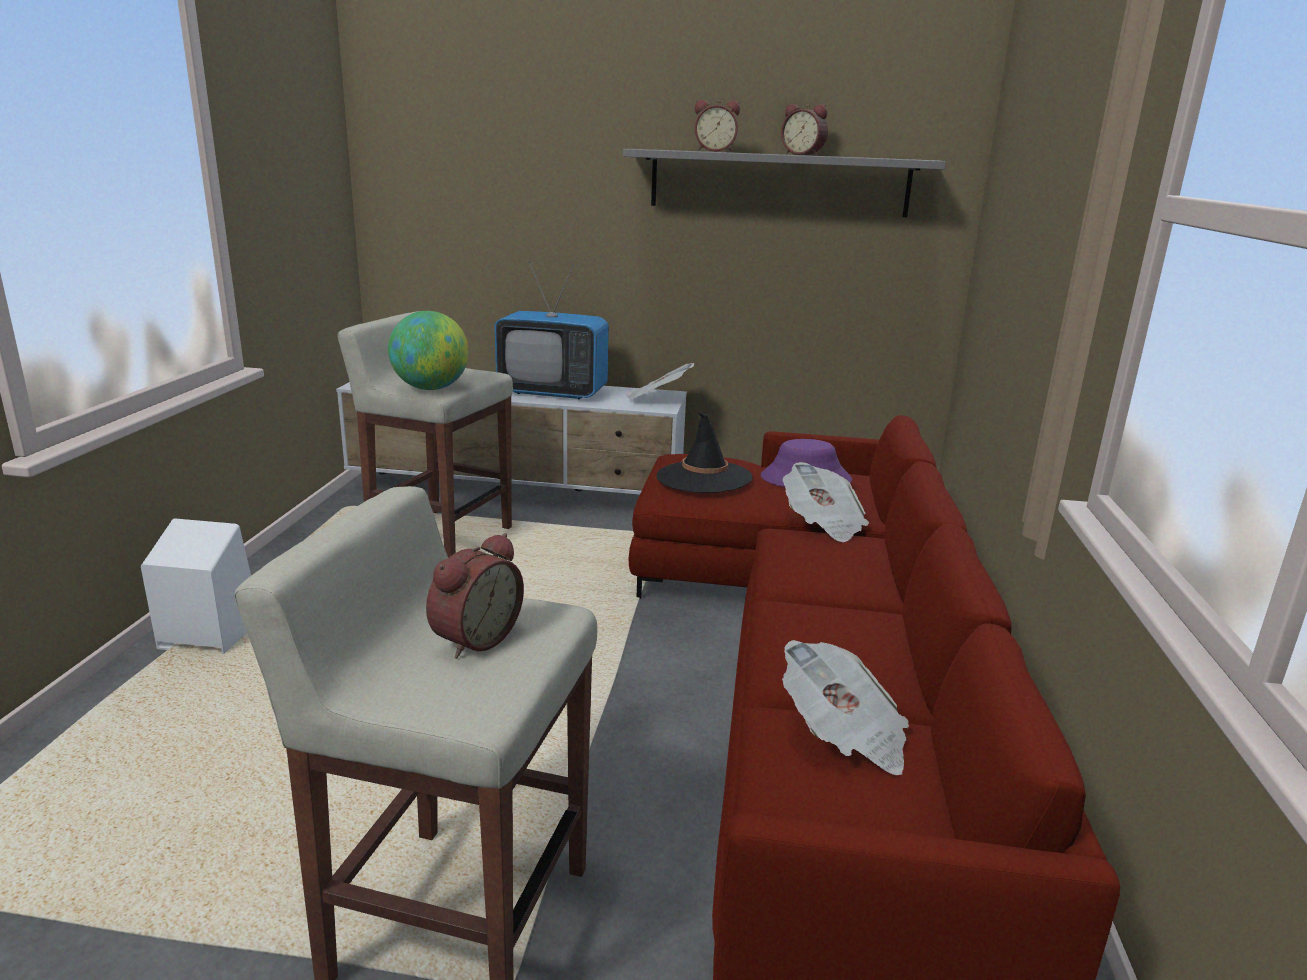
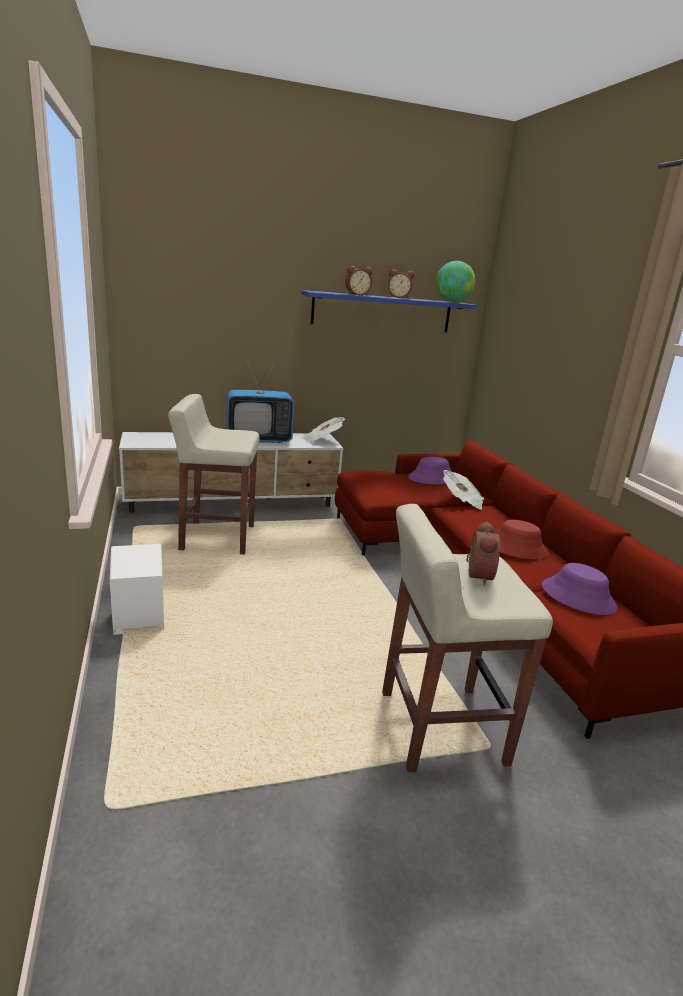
camera: 25 degrees left, 0 degrees up
(431, 388) = (230, 444): globe -> globe (452, 302)
(703, 477) = (384, 483): black hat -> none
(779, 183) = (382, 312): grey shelf -> blue shelf
(826, 620) = (516, 548): none -> red hat
(844, 736) = (578, 597): newspaper -> purple hat

